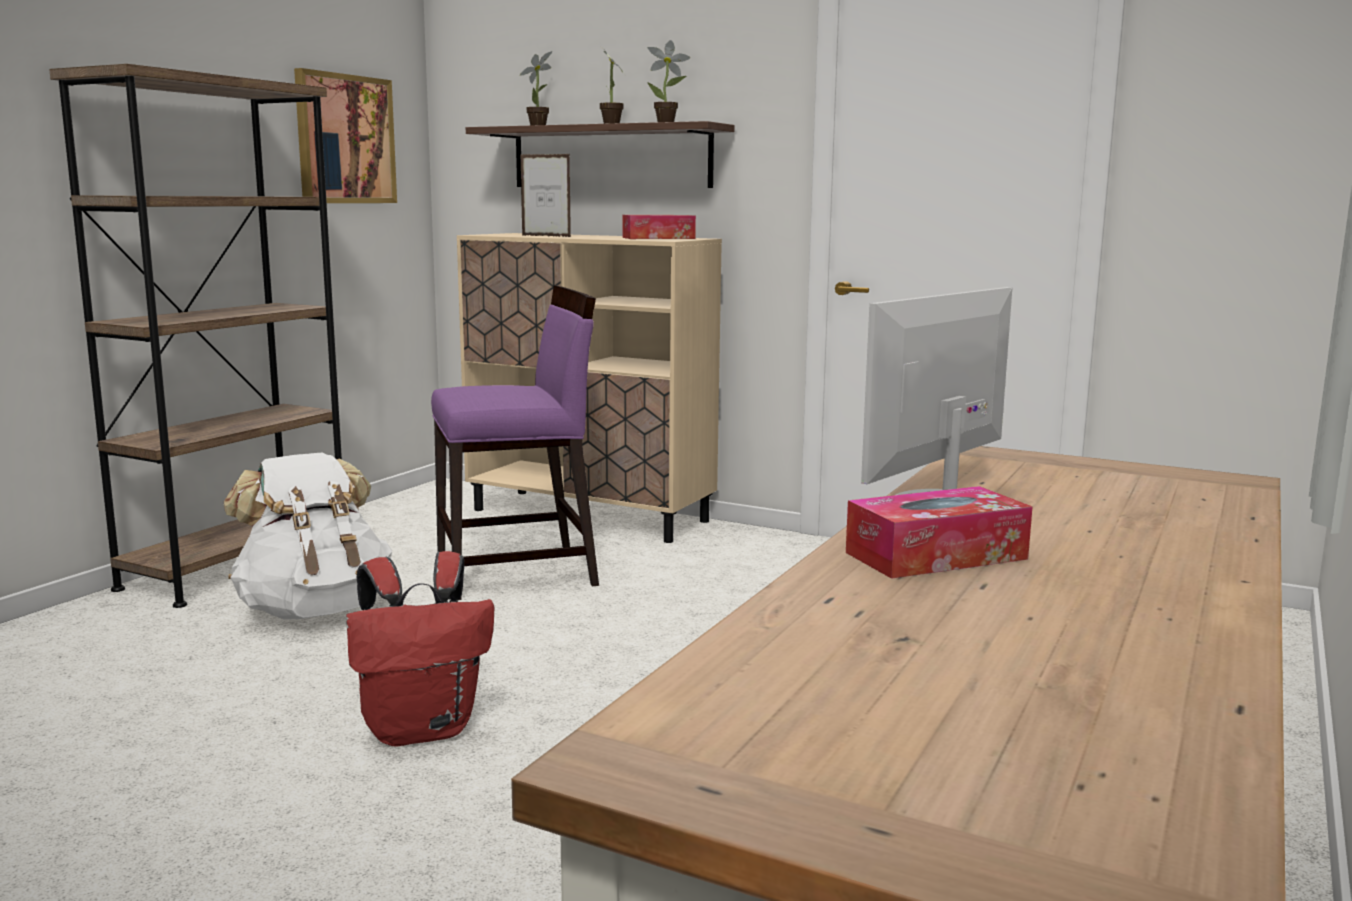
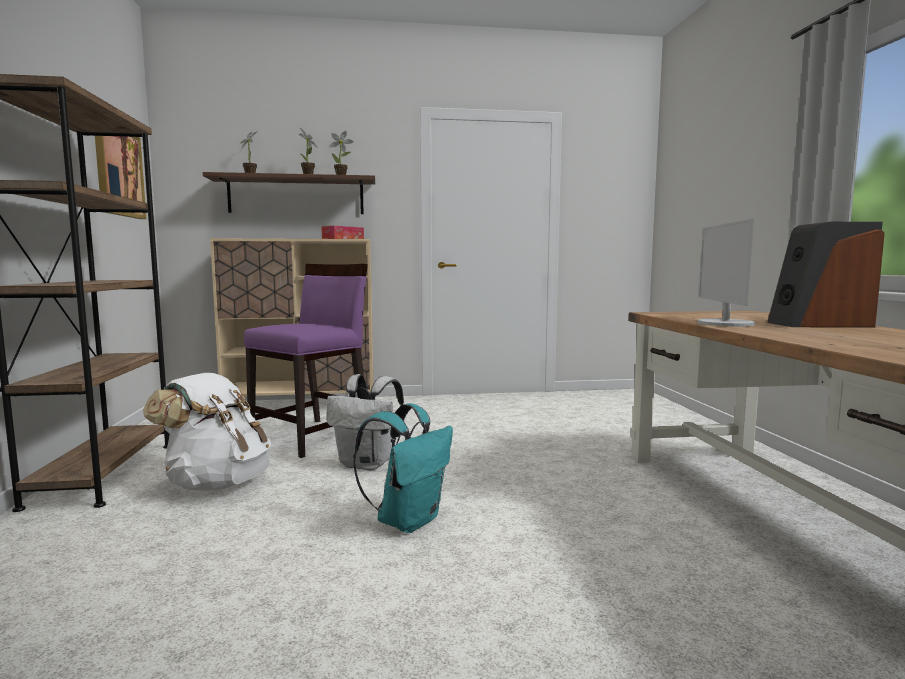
camera: 35 degrees left, 5 degrees down
(422, 729) = (408, 520): red backpack -> turquoise backpack
(514, 633) = (368, 464): none -> white backpack
(546, 236) = (273, 238): picture frame -> none
(936, 556) = (790, 332): tissue box -> none
(1141, 549) = (818, 324): none -> speaker

